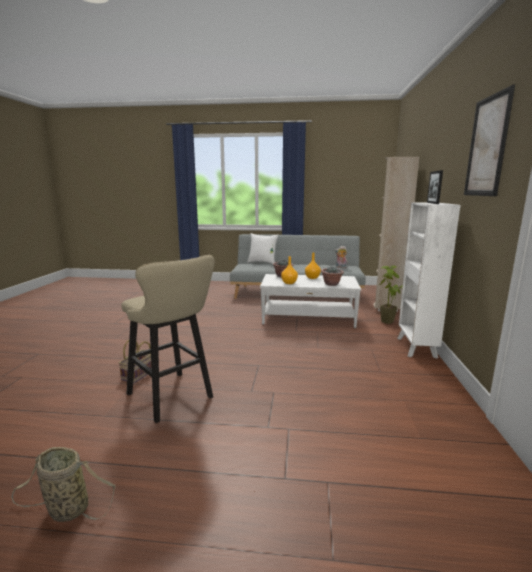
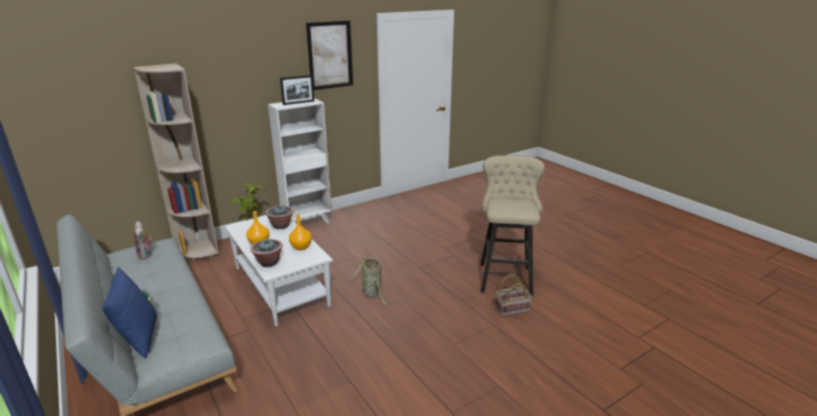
camera: 130 degrees left, 10 degrees up
(65, 509) = (588, 254): basket -> basket (372, 293)
(262, 262) = (139, 338): white pillow -> blue pillow

